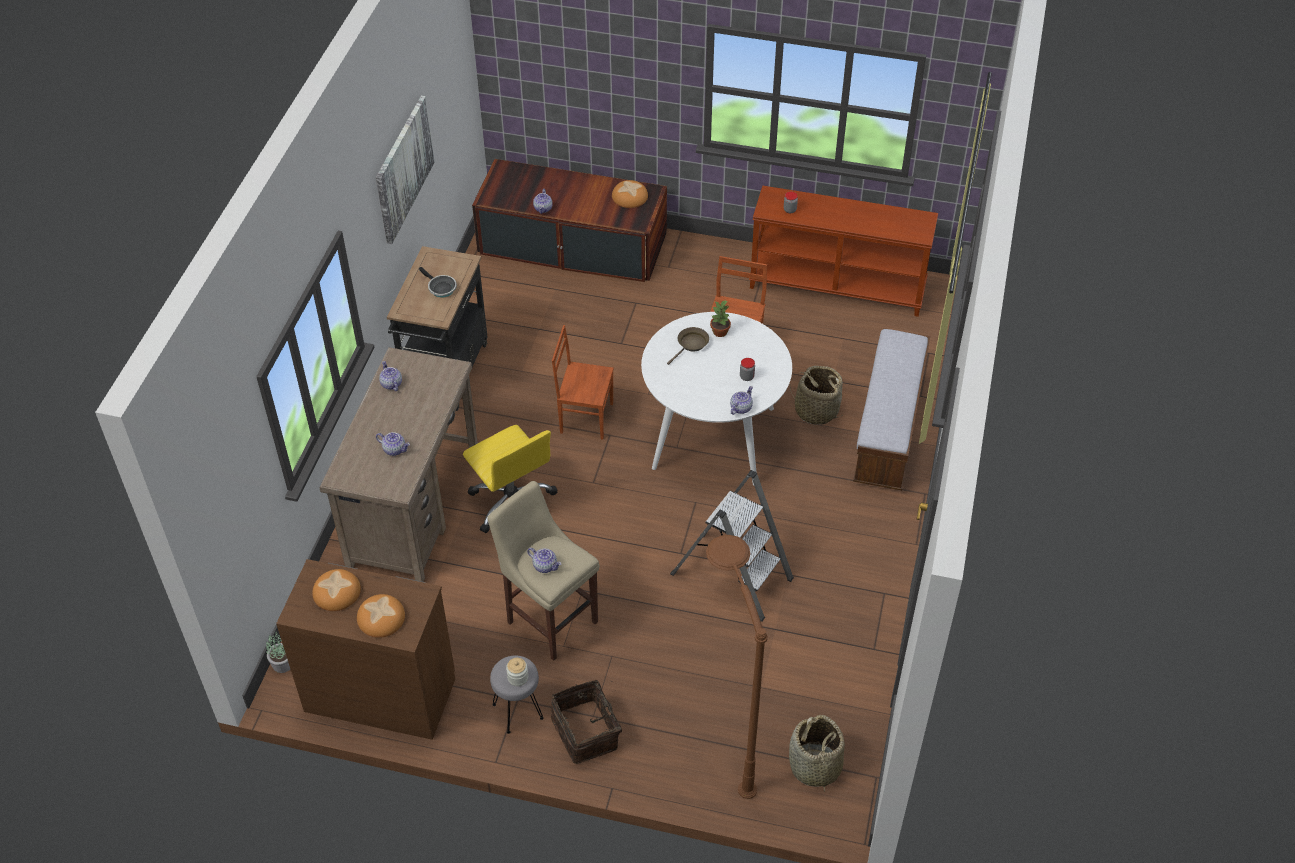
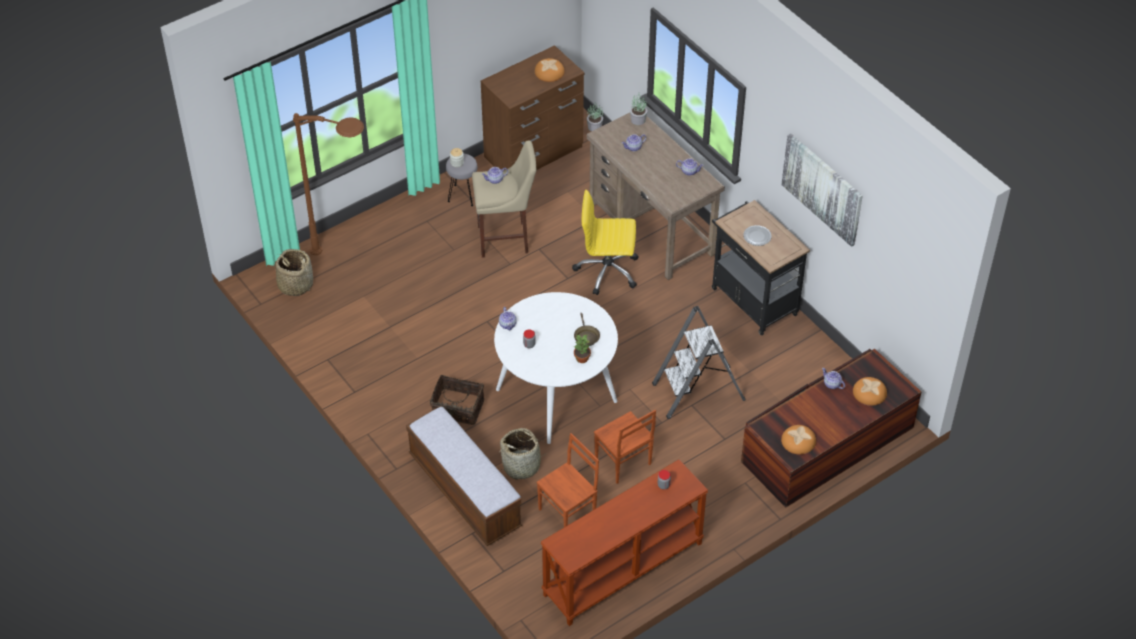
camera: 130 degrees right, 0 degrees up
(342, 473) = (638, 120): none -> potted plant
(380, 618) = (515, 79): bread -> bread (870, 393)
(440, 288) = (756, 236): frying pan -> plate
(585, 417) = (641, 345): brown chair -> brown chair (568, 513)
(587, 732) = (420, 213): basket -> basket (458, 409)
(730, 574) = (447, 332): grey step ladder -> grey step ladder (699, 391)

